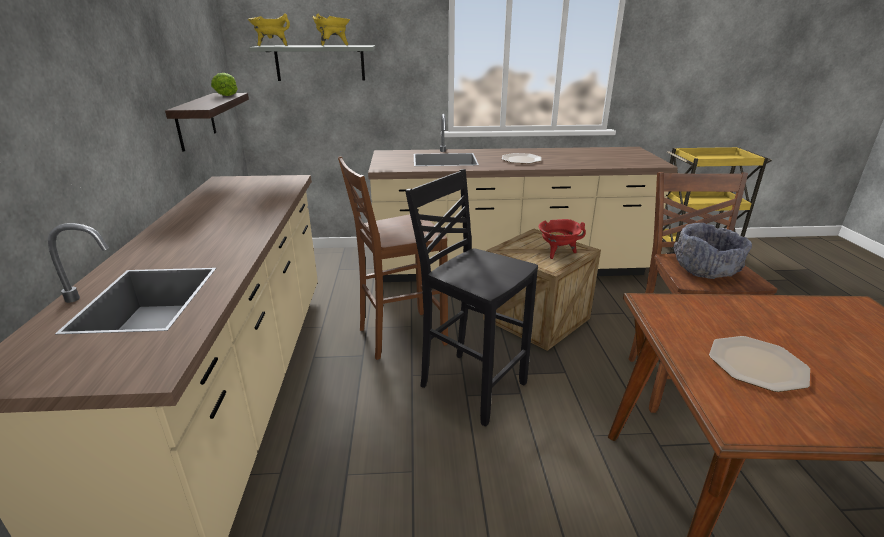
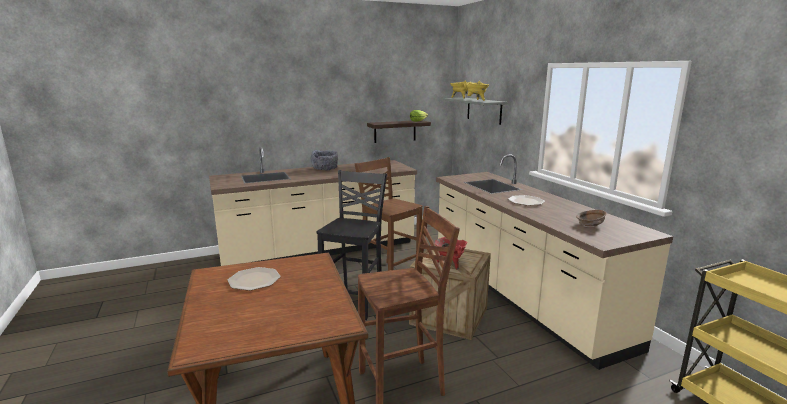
camera: 70 degrees right, 10 degrees down
(608, 157) = (590, 225): none -> brown bowl
(705, 270) = (396, 283): grey bowl -> grey bowl (325, 169)

